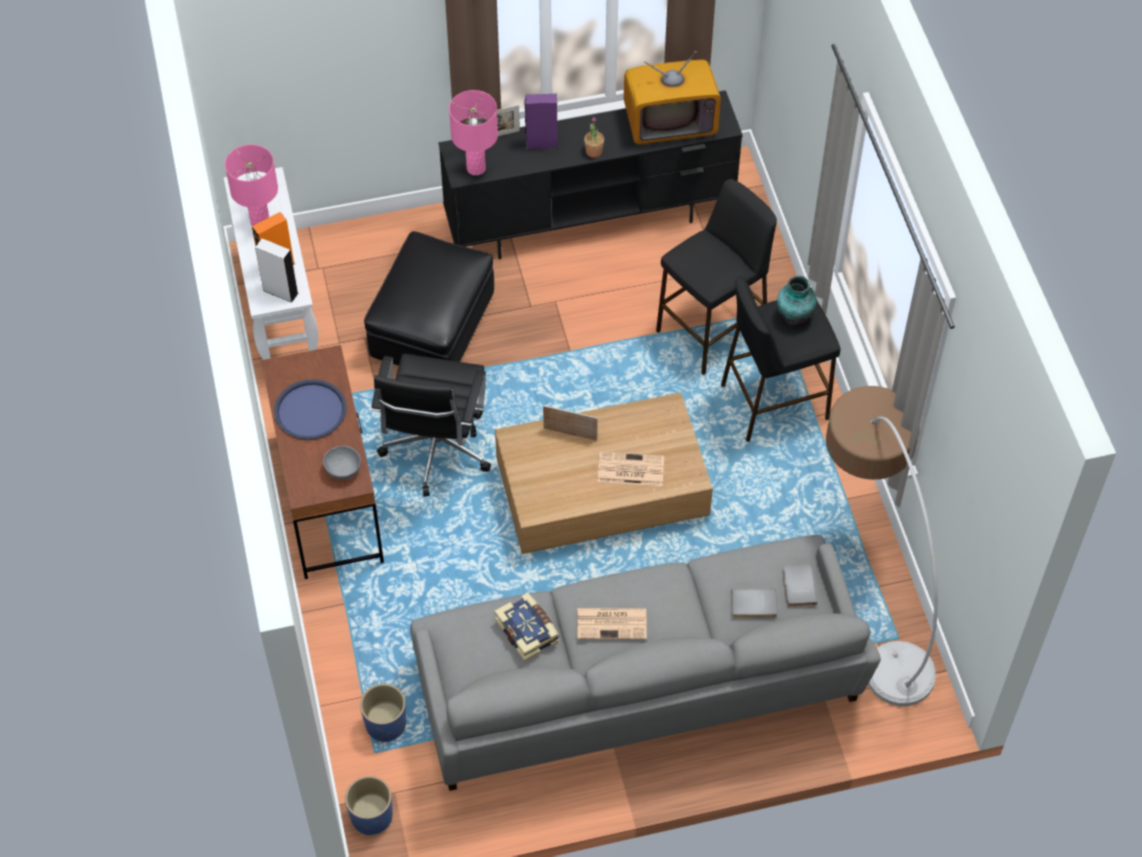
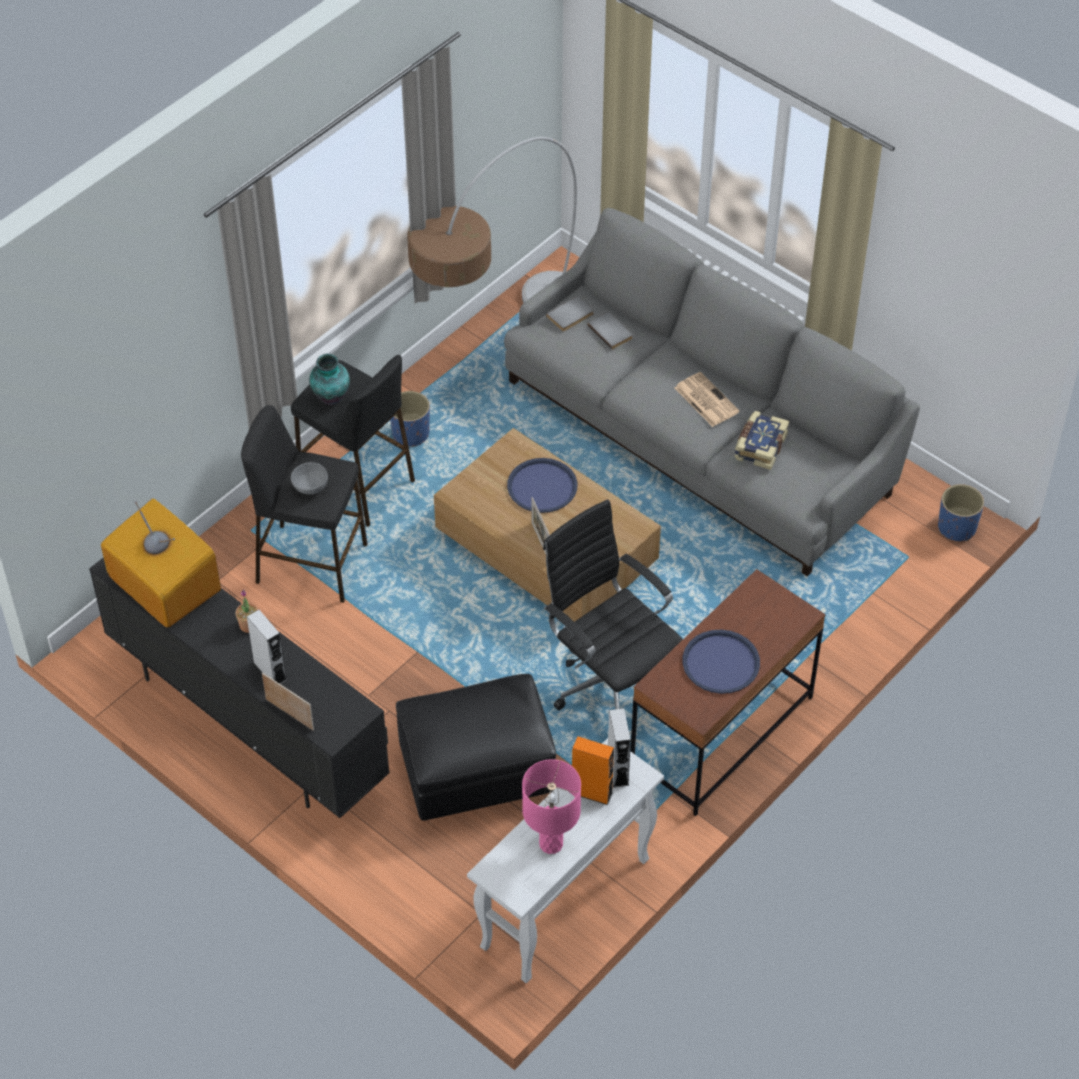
camera: 125 degrees left, 5 degrees down
(342, 469) = (755, 603): grey bowl -> grey bowl (310, 488)
(385, 724) = (880, 564): blue planter -> blue planter (411, 434)
(435, 453) = (609, 684): black office chair -> black office chair turned 105 degrees counterclockwise
(476, 168) = (343, 705): pink table lamp -> none
(541, 144) = (270, 671): purple speaker -> grey speaker
(629, 470) = (542, 486): newspaper -> blue tray

